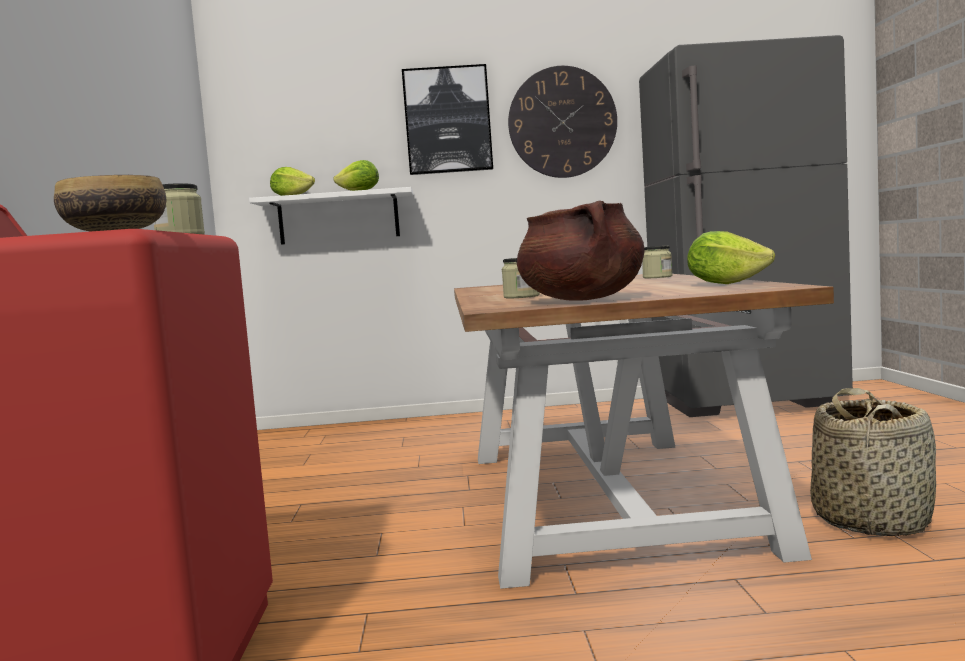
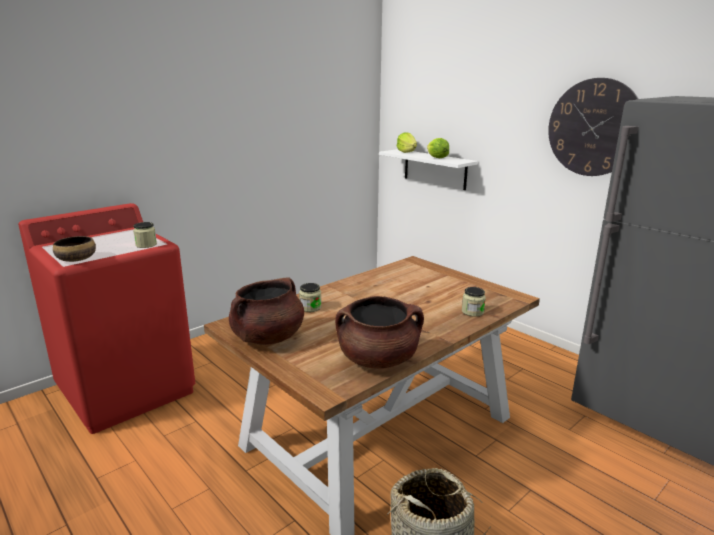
camera: 50 degrees right, 15 degrees up
(447, 120) = (508, 113): picture -> none
(726, 283) = (378, 359): lettuce -> brown cooking pot

